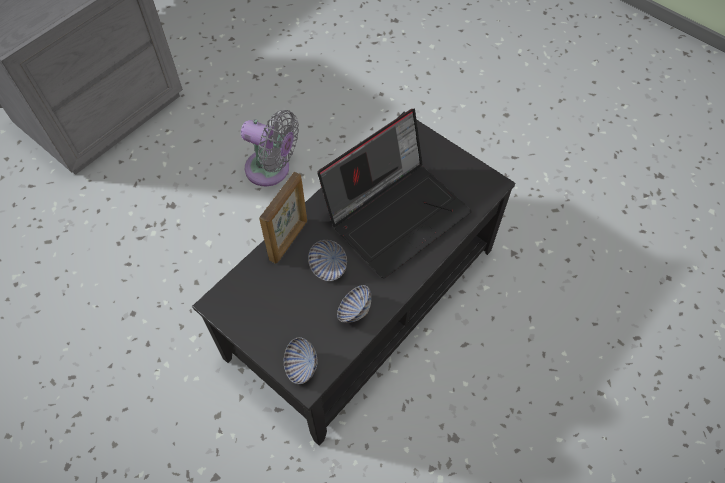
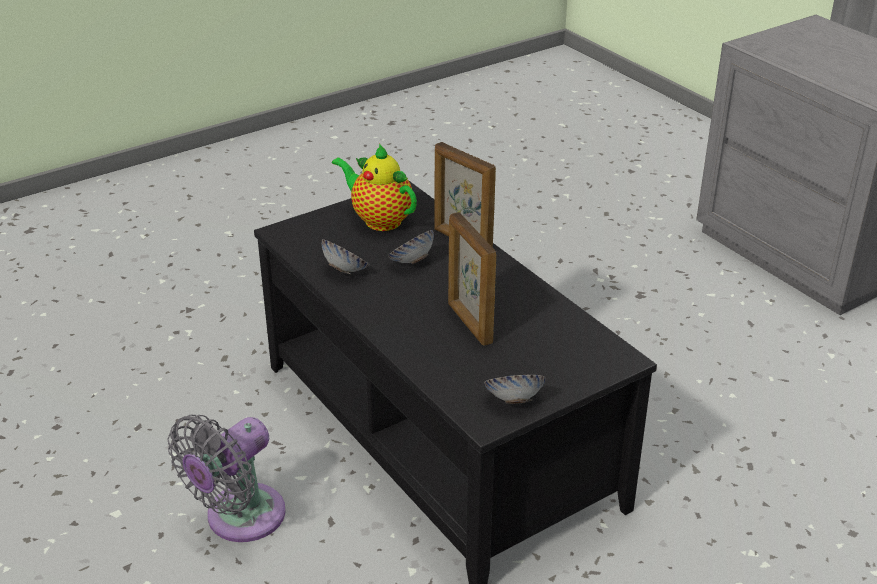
camera: 105 degrees right, 25 degrees down
(269, 308) = (379, 220): none -> teapot
(272, 170) = (687, 383): grey fan -> grey fan (239, 519)
(301, 366) = (301, 230): bowl -> bowl (514, 400)
(397, 213) = (469, 323): laptop -> picture frame

